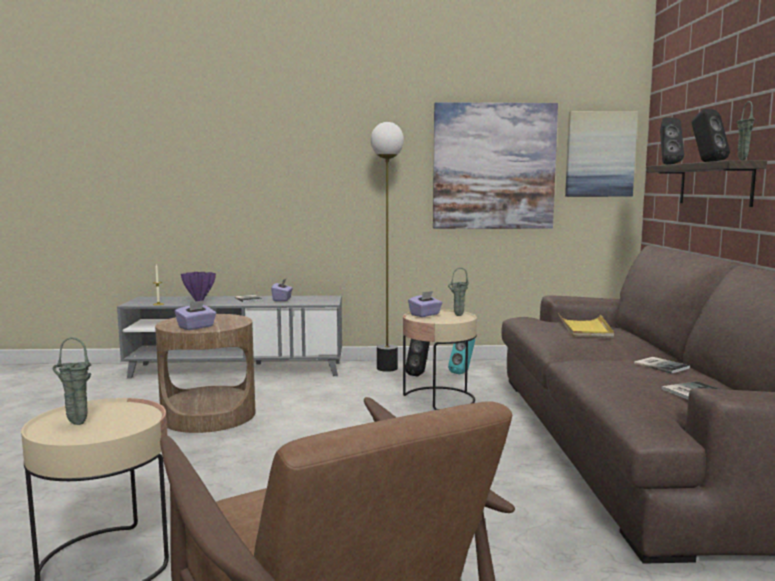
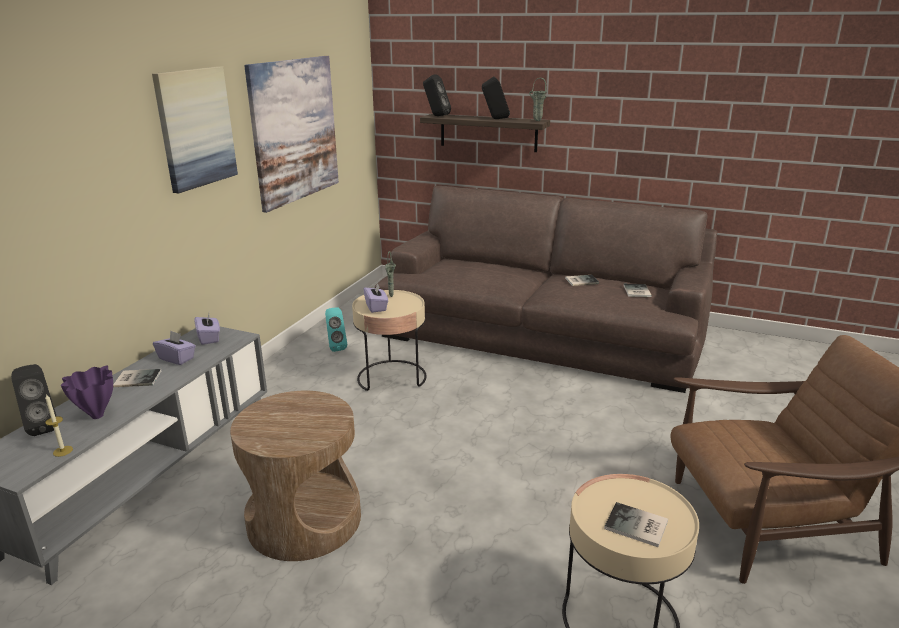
camera: 65 degrees left, 15 degrees up
(75, 424) = (637, 526): green vase -> book
(196, 327) = (317, 428): purple tissue box -> purple tissue box (209, 338)
(387, 368) = (275, 378): floor lamp -> none
(419, 374) = (315, 368): black speaker -> black speaker (43, 427)
(585, 329) = (473, 270): yellow tray -> none
(600, 154) = (352, 103): picture -> picture (195, 128)

